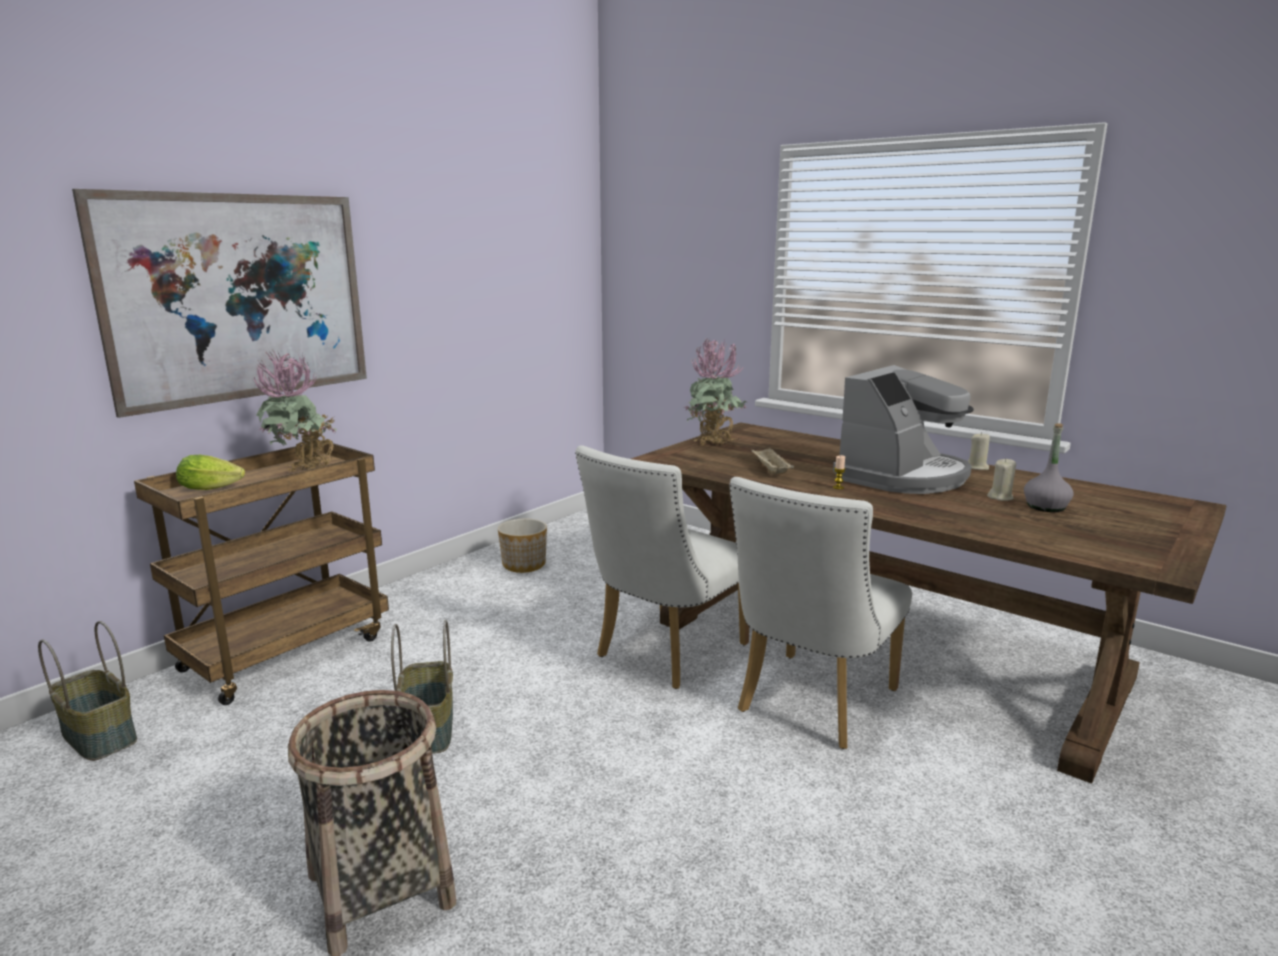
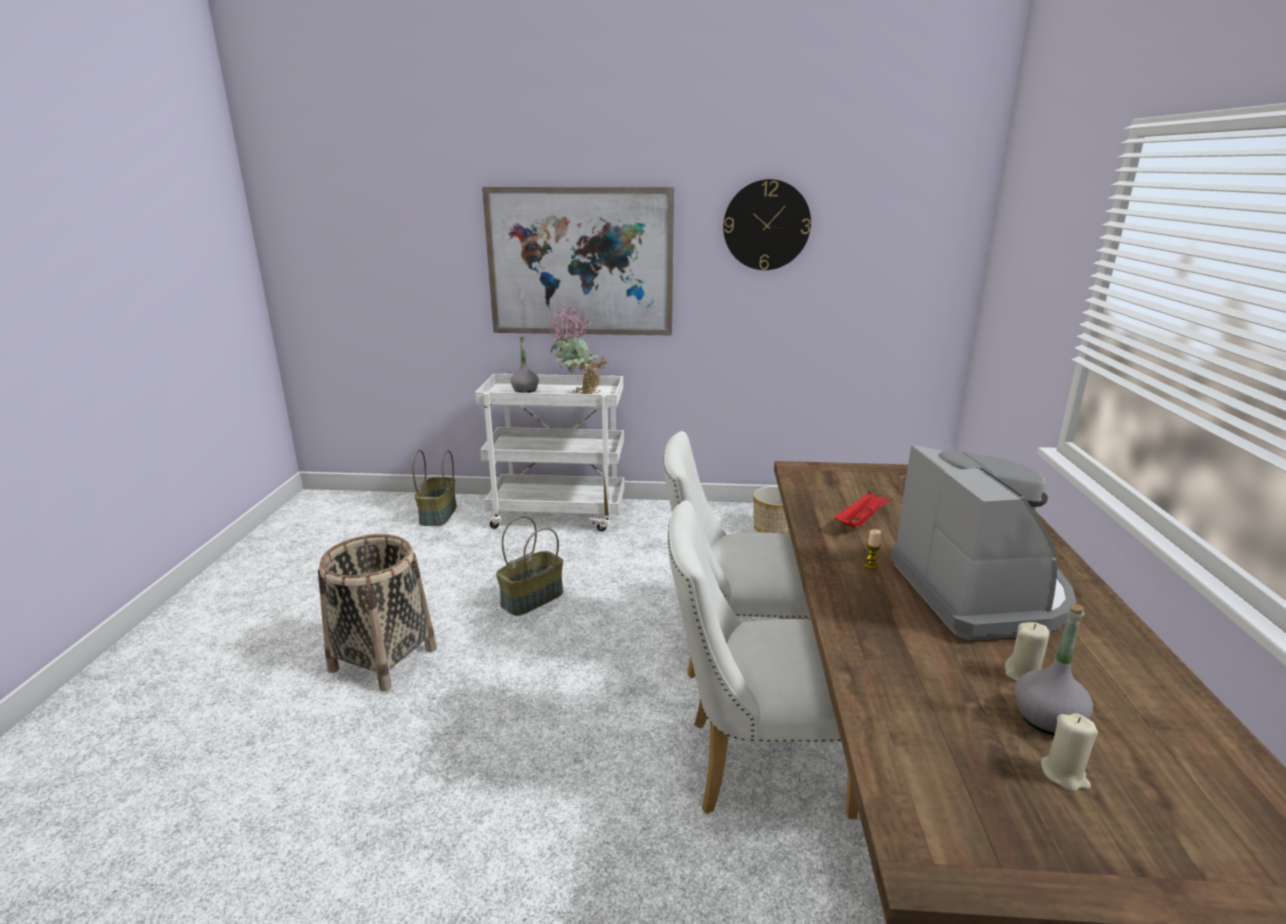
camera: 55 degrees right, 5 degrees up
(214, 488) = (525, 390): lettuce -> grey bottle
(286, 651) = (559, 514): brown cart -> white cart
(442, 241) = (766, 225): none -> wall clock
(714, 446) = (884, 479): potted plant -> none
(770, 470) = (861, 521): beige tray -> red tray
(903, 476) = (980, 592): coffee machine -> coffee machine turned 105 degrees counterclockwise
(977, 467) = (1126, 635): beige candle -> beige candle (1064, 774)

